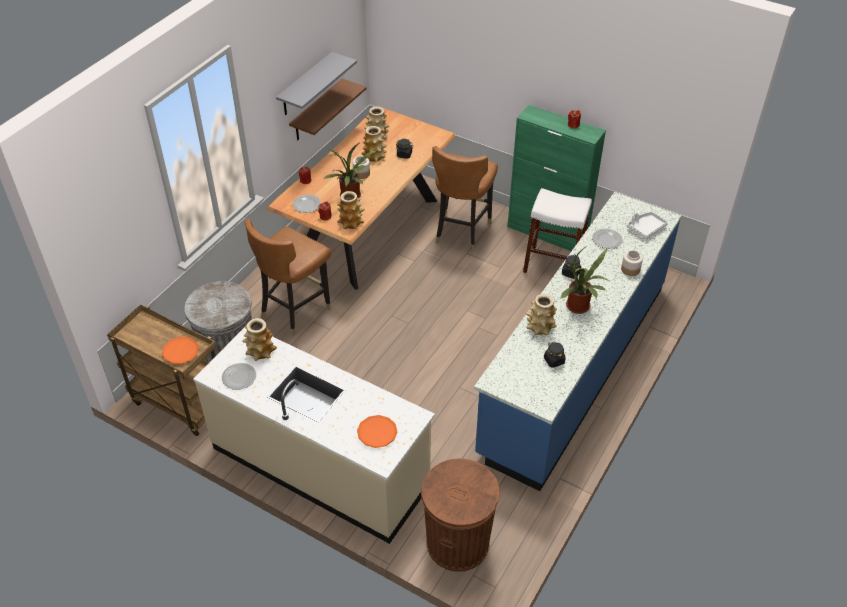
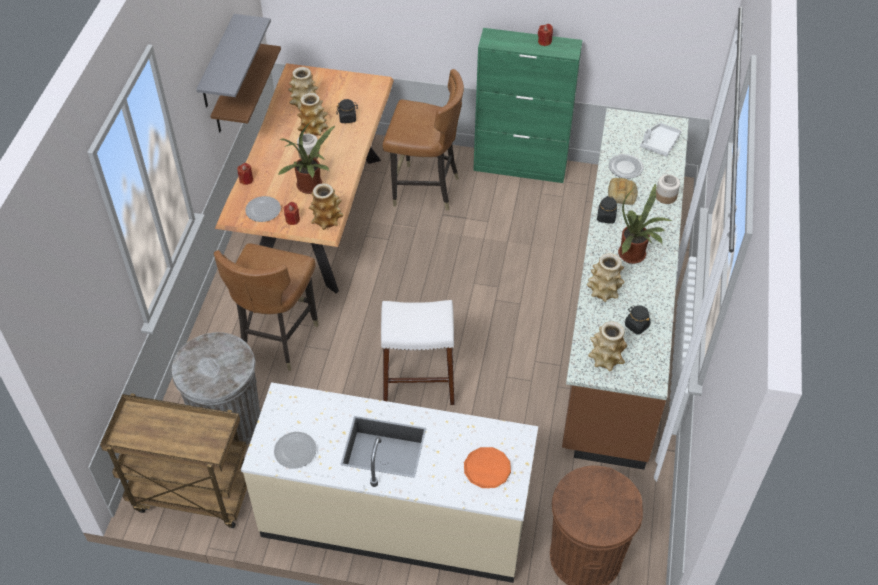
camera: 20 degrees left, 5 degrees up
(181, 352) = (201, 439): orange plate -> none
(260, 351) = (304, 411): vase -> vase (605, 358)
(461, 231) = (424, 189): brown chair -> brown chair turned 75 degrees counterclockwise
(553, 265) = (543, 204): white stool -> white stool (418, 384)
(573, 367) = (617, 317): blue counter -> brown counter
(593, 259) = (622, 194): none -> bread

